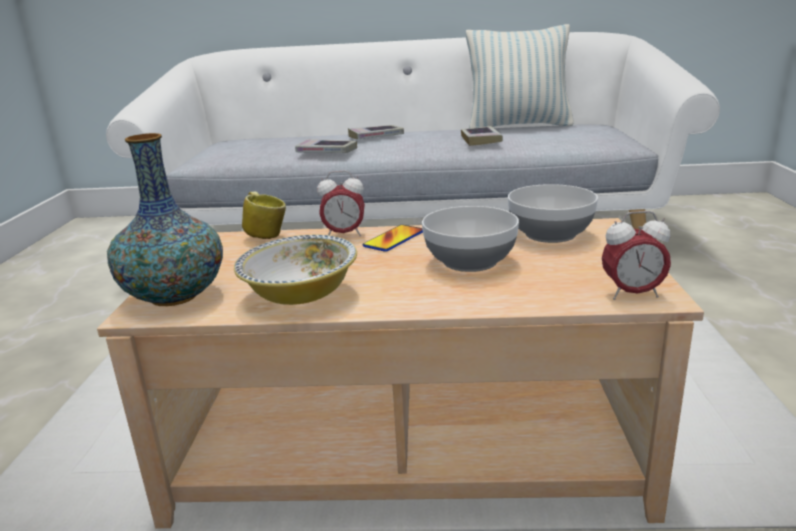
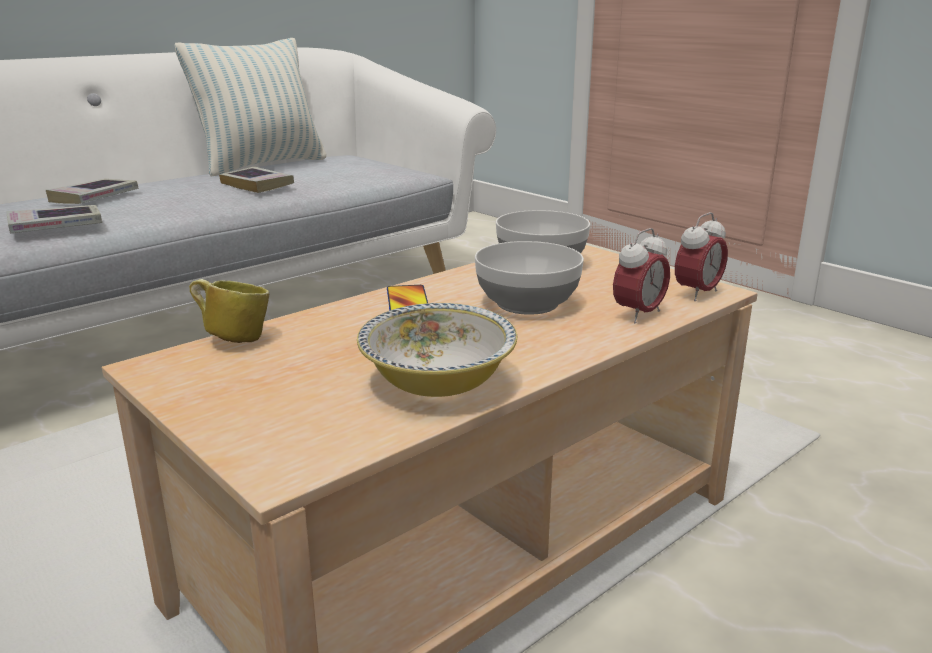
camera: 45 degrees left, 0 degrees up
(174, 296) = (284, 438): vase -> none
(344, 235) = (338, 313): alarm clock -> alarm clock (638, 315)

